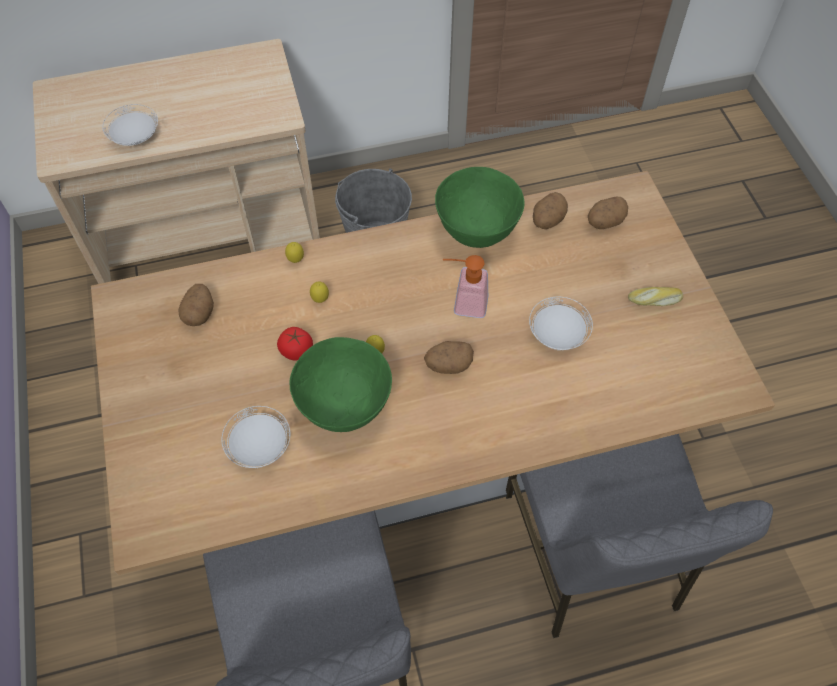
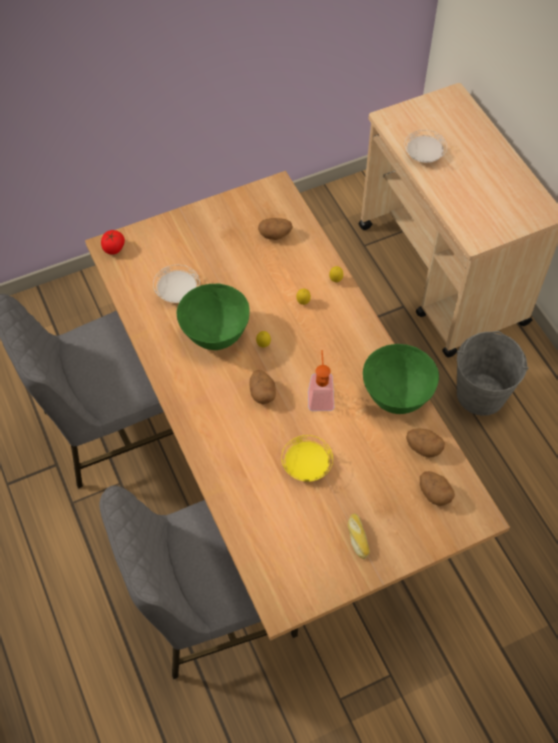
camera: 80 degrees right, 0 degrees up
(297, 351) = (255, 297): tomato -> tomato (114, 248)
(557, 334) = (306, 465): white plate -> yellow plate

